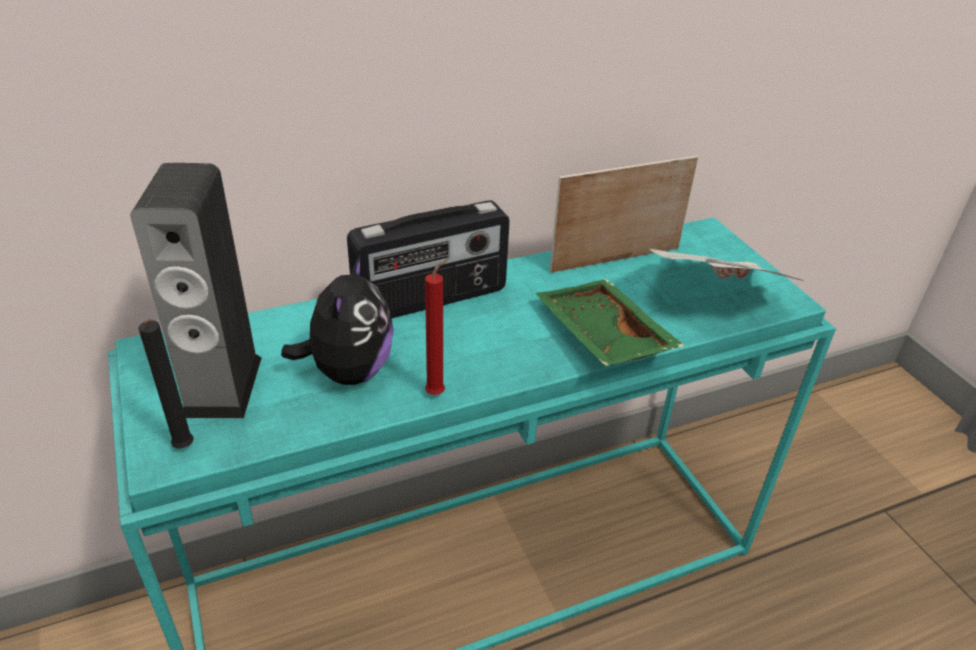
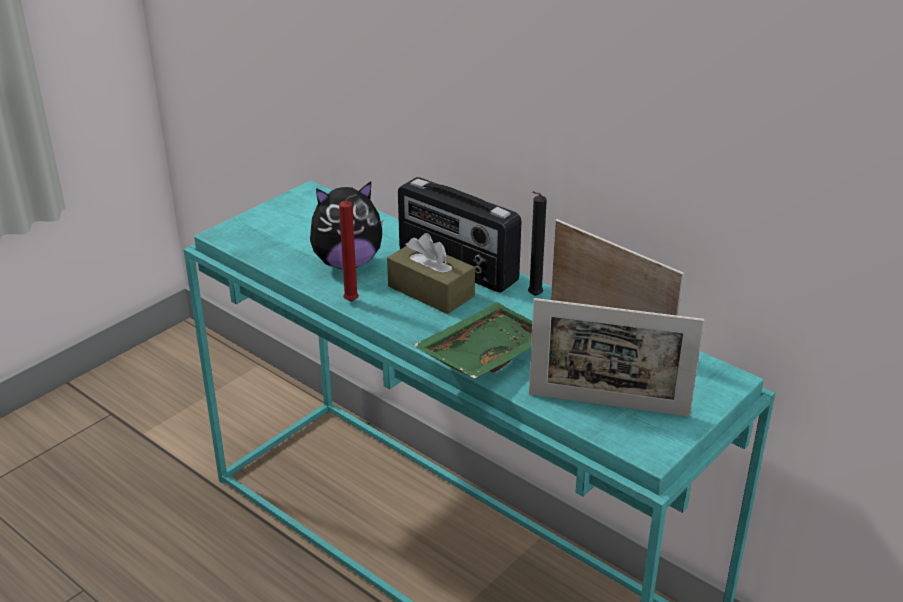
camera: 65 degrees right, 5 degrees down
(184, 449) = (236, 236): black candle -> black candle (533, 296)
(222, 386) = (297, 227): speaker -> none
(462, 331) = (431, 291): none -> brown tissue box
(717, 297) = (608, 404): newspaper -> picture frame

